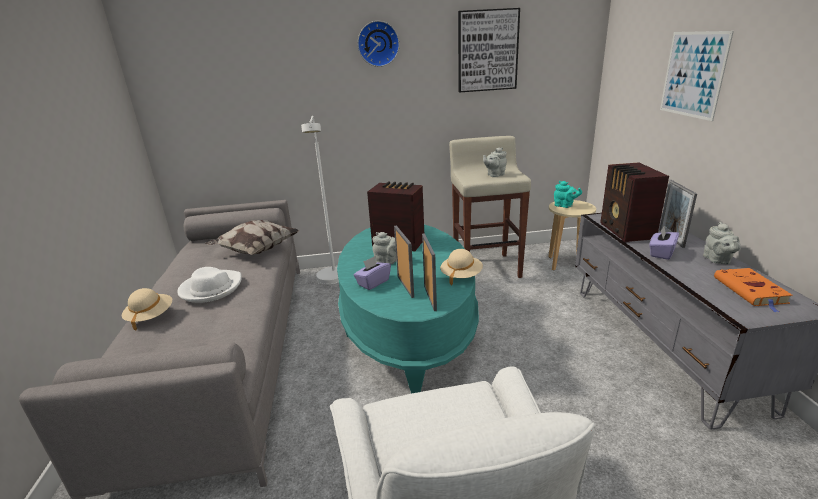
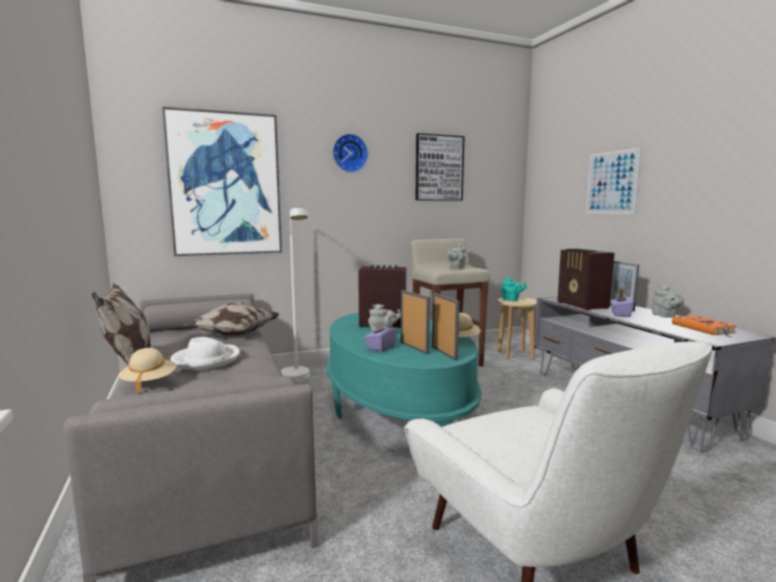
camera: 15 degrees left, 15 degrees down
(152, 285) = (128, 362): none -> pillow
(248, 91) = (225, 184): none -> picture

